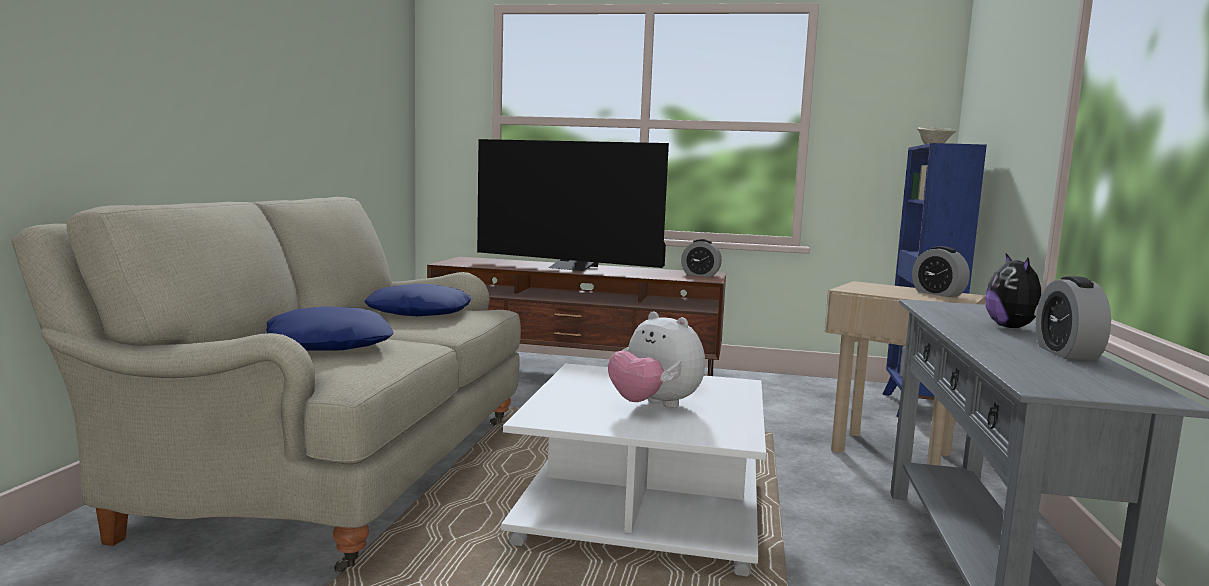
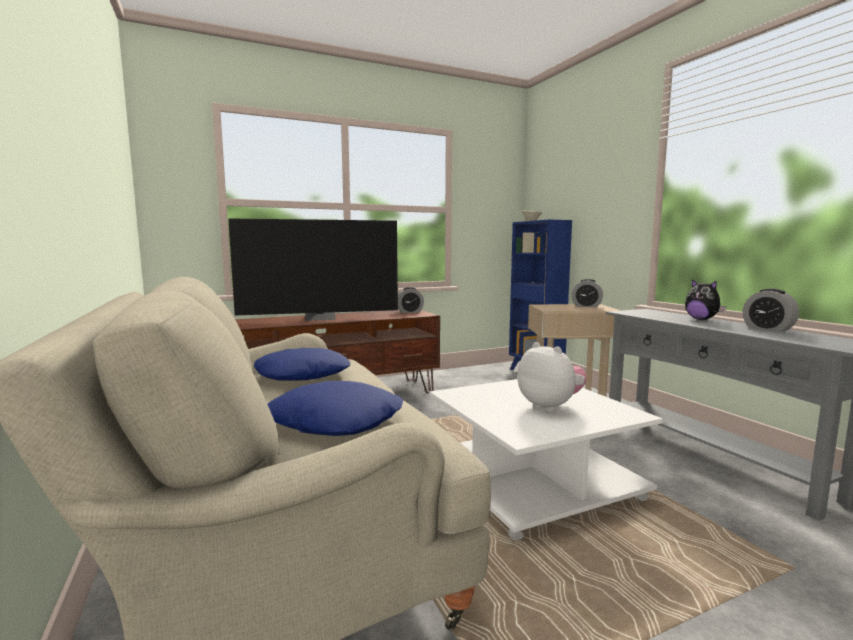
camera: 35 degrees left, 0 degrees up
(654, 406) = (550, 406): plush toy -> plush toy turned 135 degrees counterclockwise

